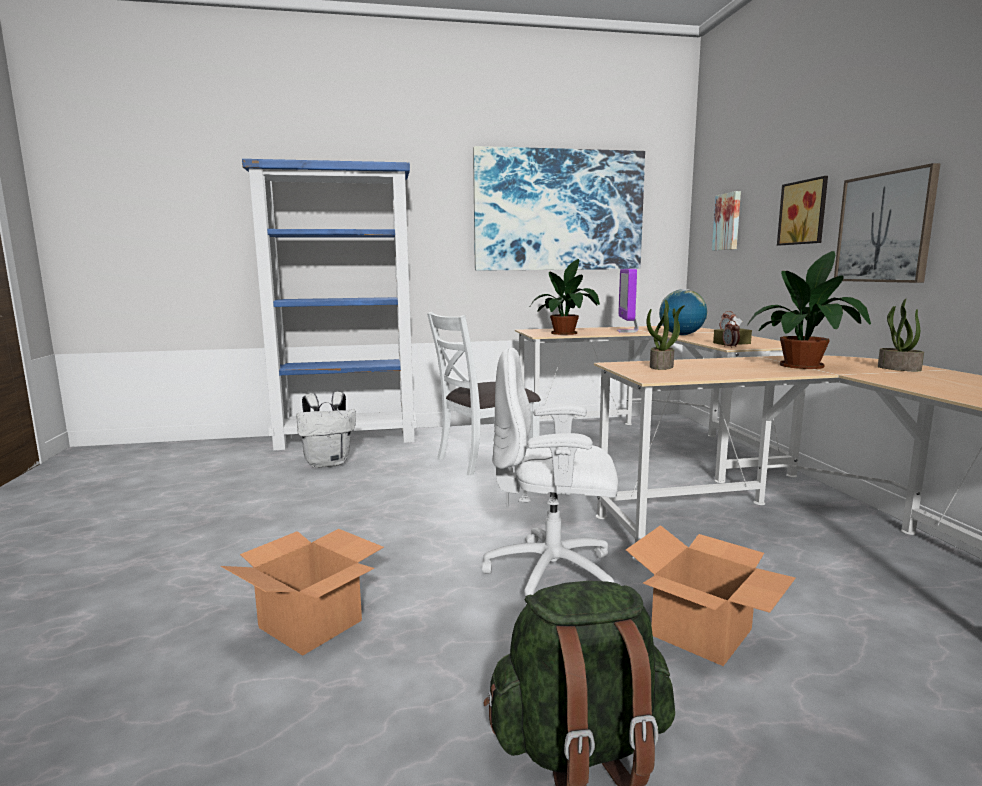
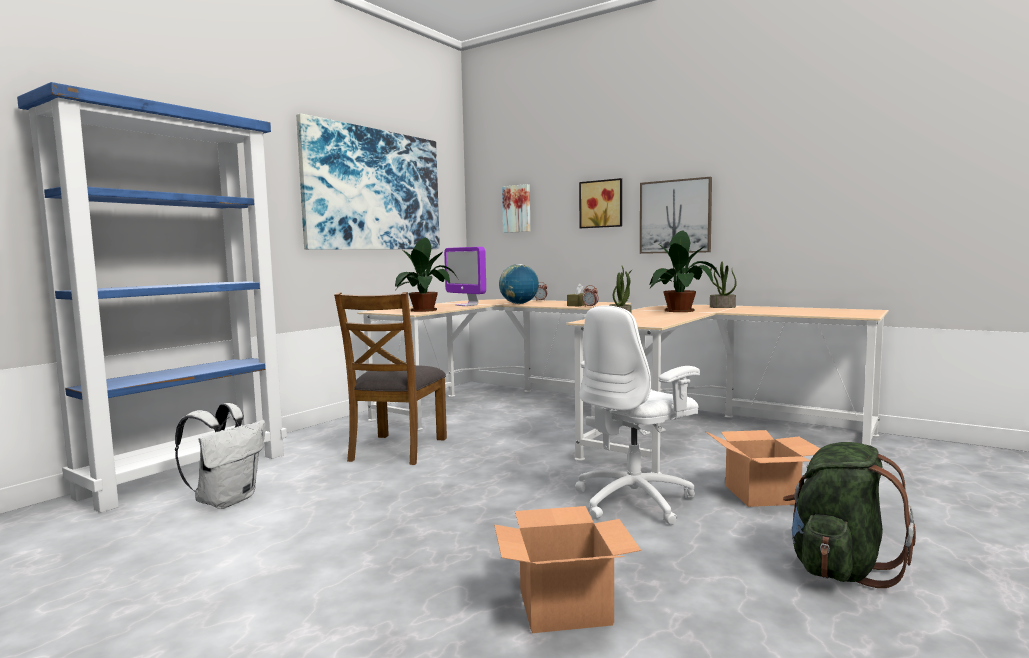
camera: 45 degrees left, 5 degrees down
(485, 459) = (397, 449): white chair -> brown chair

